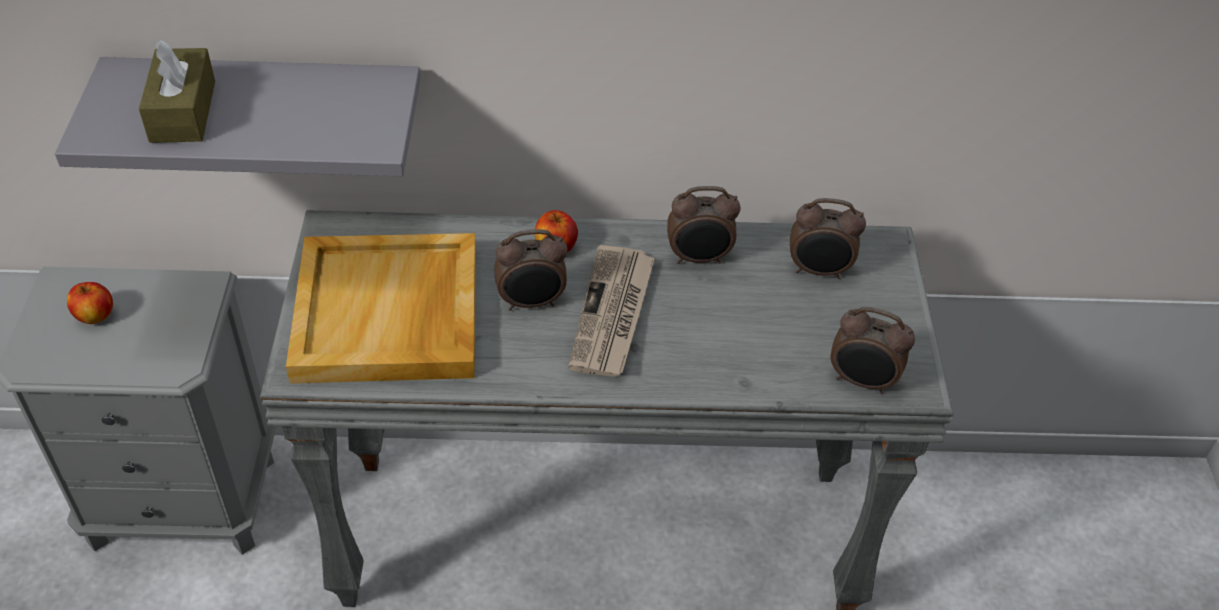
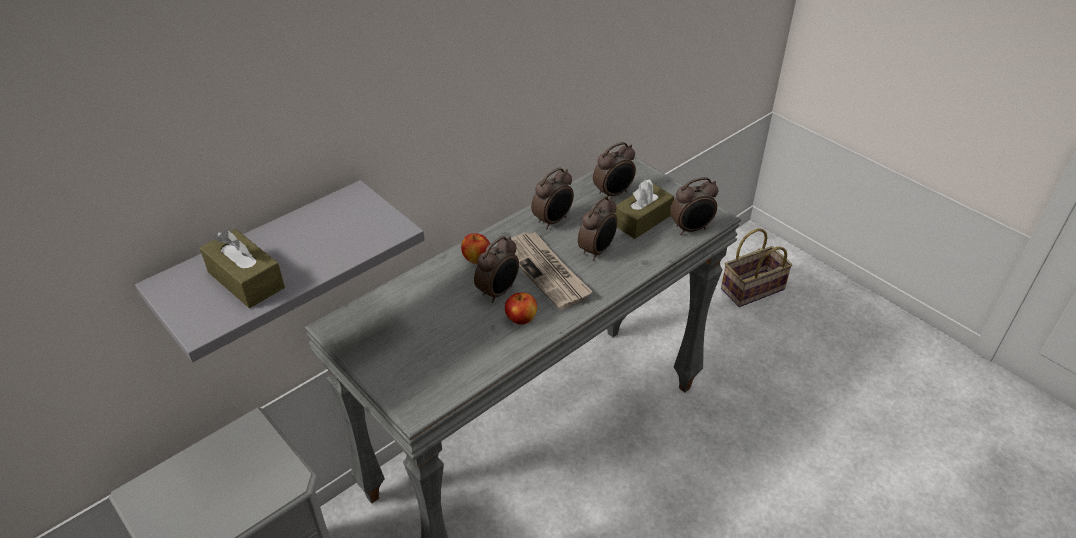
camera: 40 degrees left, 5 degrees down
(95, 316) = (193, 493): apple -> apple (521, 319)
(389, 314) = (429, 347): beige tray -> none
(704, 329) = (597, 251): none -> alarm clock
(812, 328) = (642, 220): none -> brown tissue box
(1090, 556) = (752, 290): none -> basket

